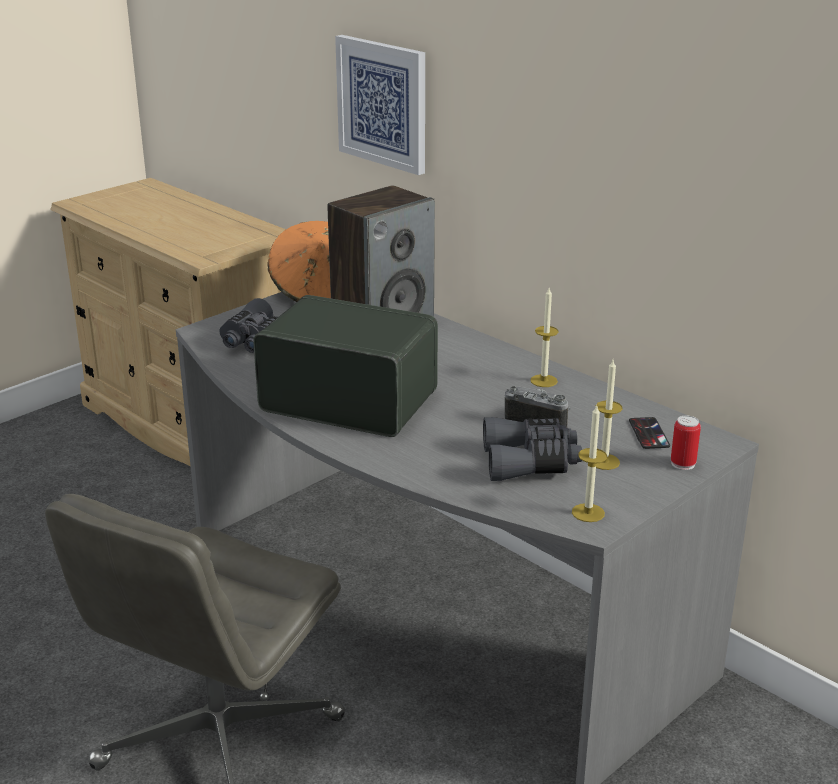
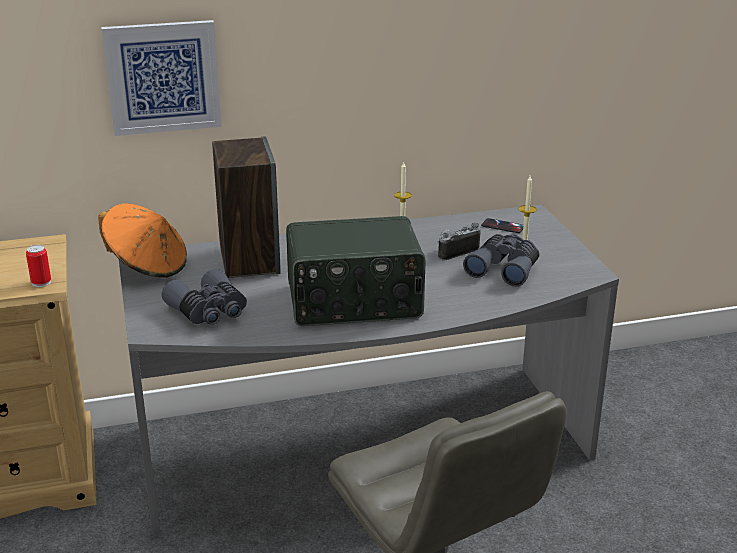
camera: 60 degrees left, 0 degrees up
(350, 400) = (354, 302): radio -> radio turned 150 degrees counterclockwise
(588, 513) = (578, 270): candle -> none
(683, 463) = (546, 229): can -> can (41, 283)

